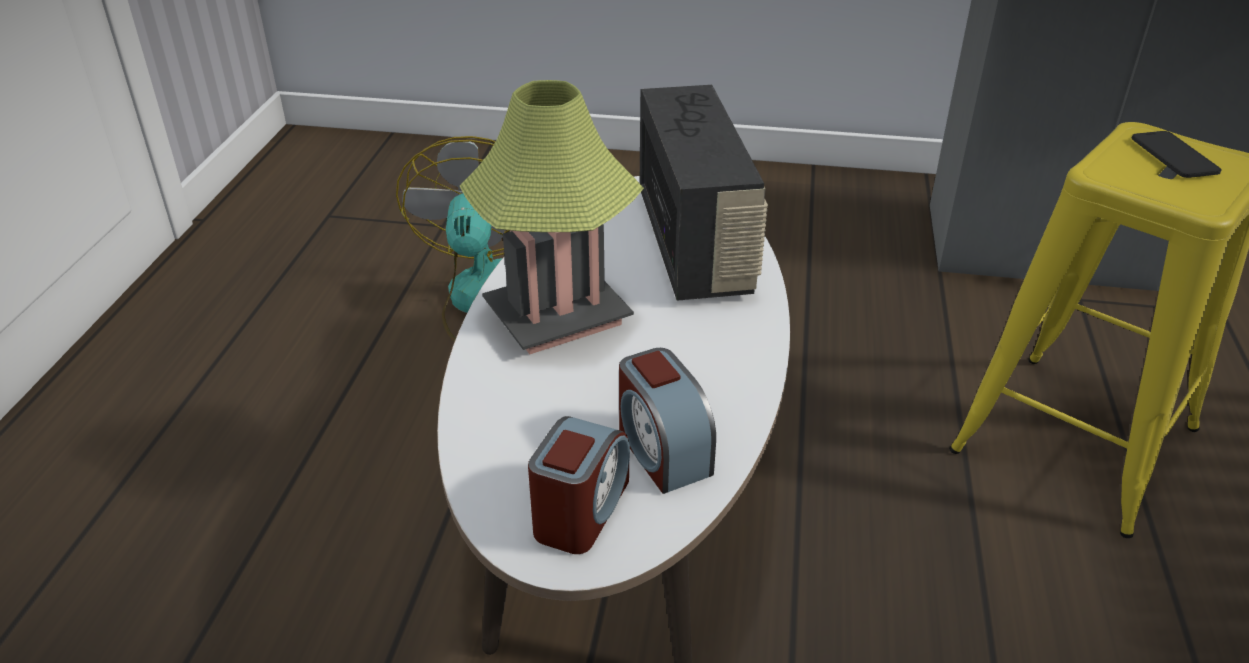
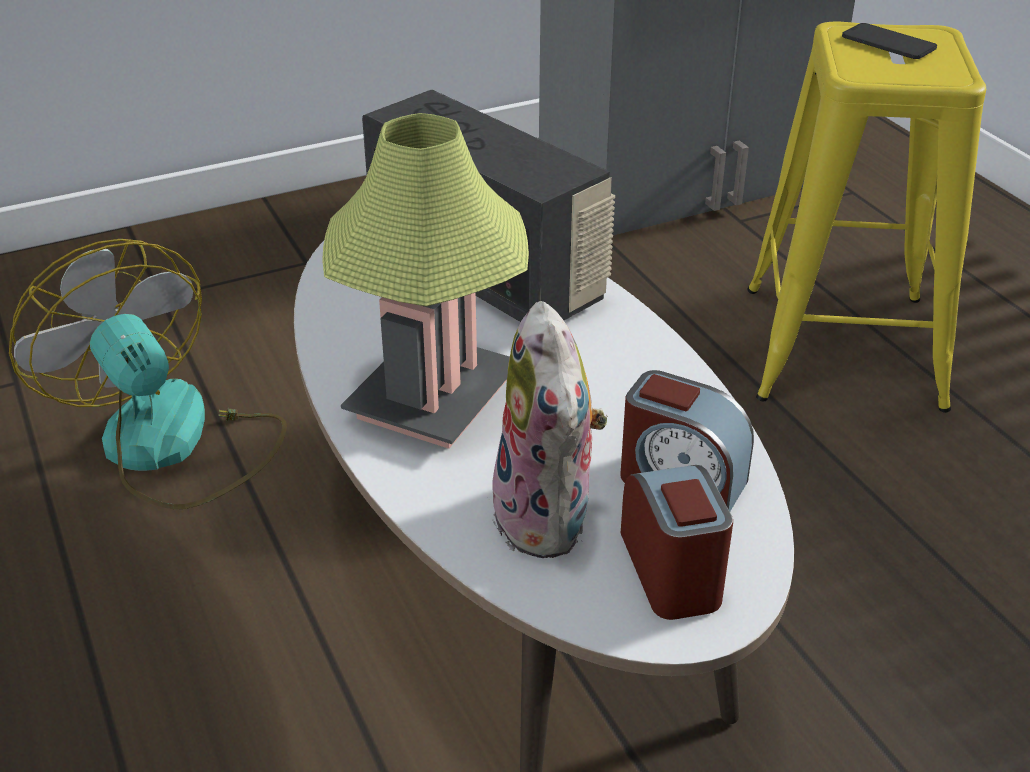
camera: 35 degrees left, 0 degrees up
(539, 433) = (550, 520): none -> plush toy

